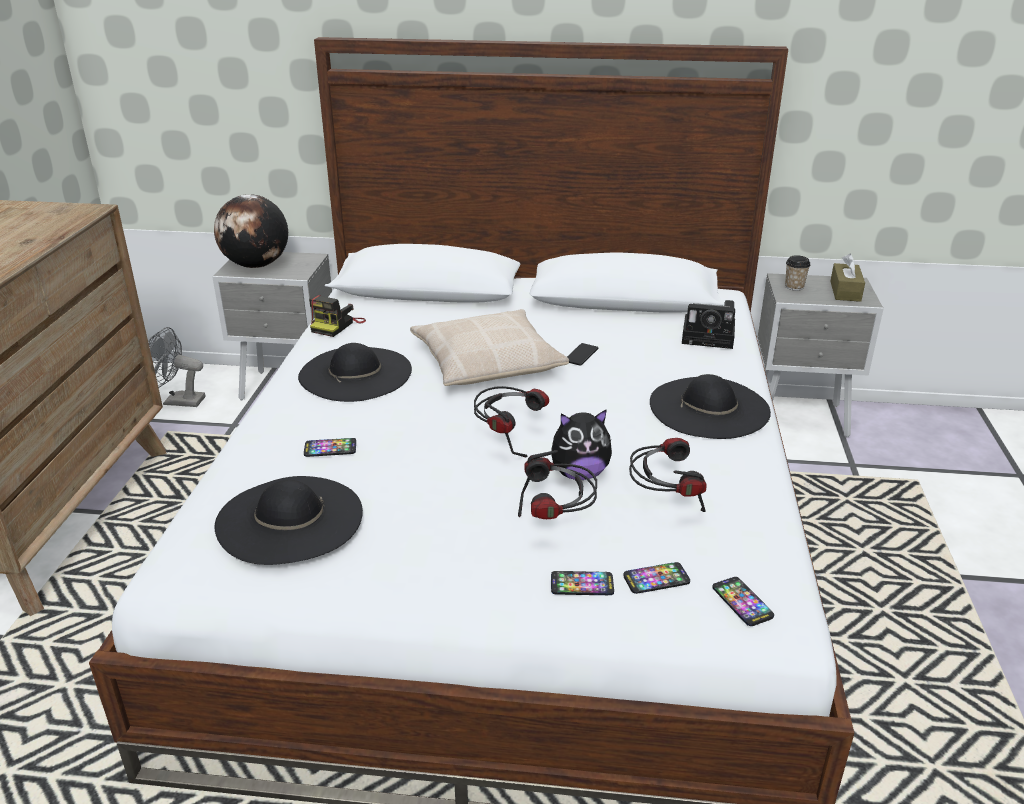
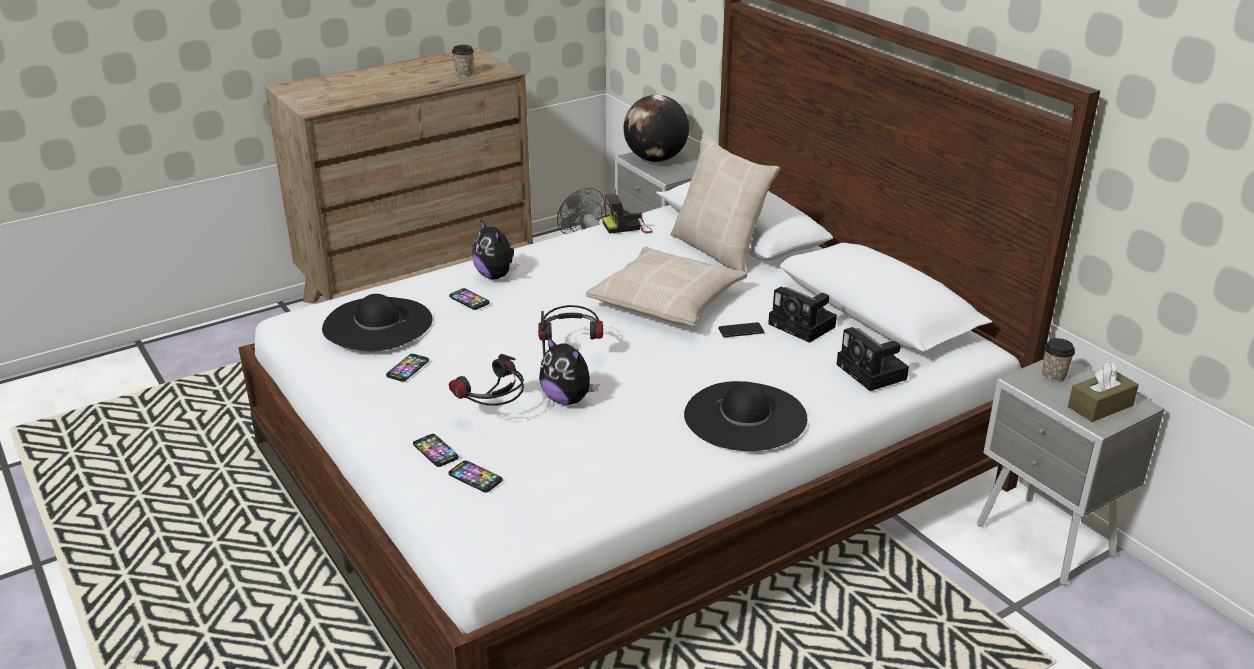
camera: 50 degrees right, 0 degrees up
(48, 224) = (464, 74): none -> cup
(306, 417) = (496, 276): none -> plush toy
(355, 373) = (572, 264): black hat -> none
(445, 310) = (719, 250): none -> beige pillow
(610, 331) = (804, 326): none -> camera
(663, 503) = (573, 447): headphones -> none
(742, 602) = (491, 522): phone -> phone (408, 368)

